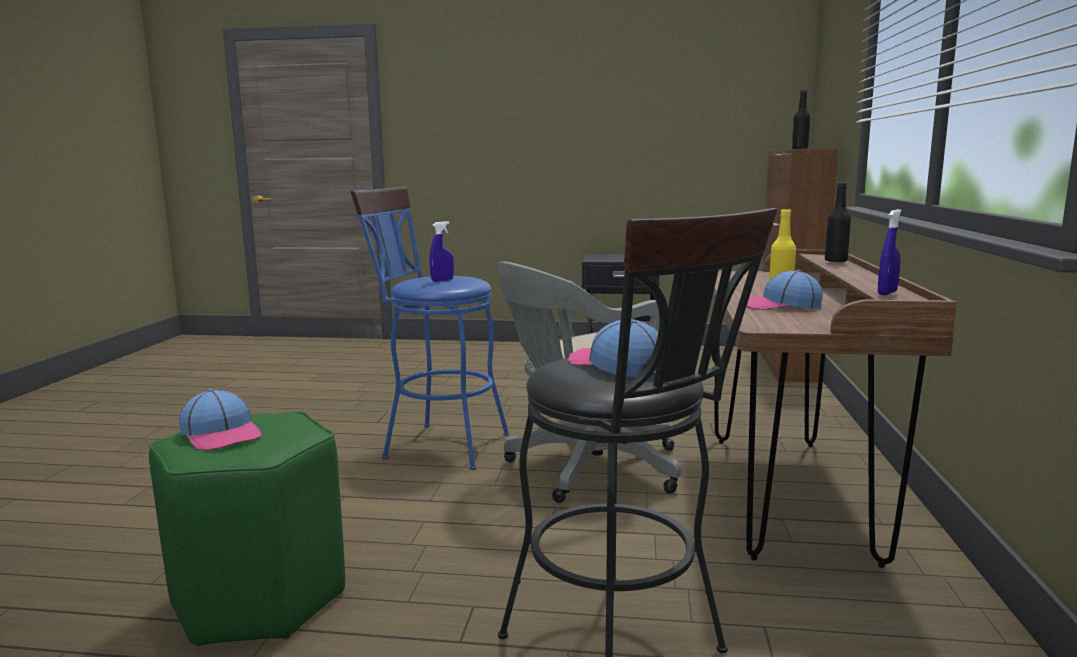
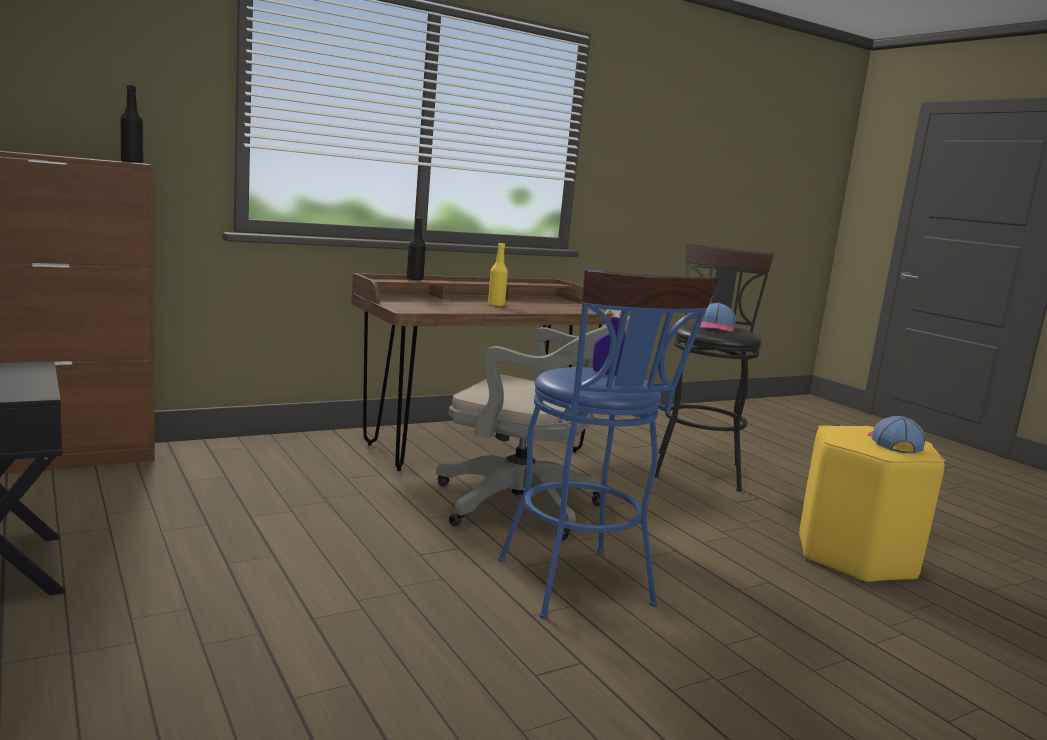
camera: 130 degrees left, 0 degrees up
(258, 598) = (856, 558): green stool -> yellow stool
(780, 305) = (532, 306): cap -> none
(887, 293) = (541, 283): blue spray bottle -> none

